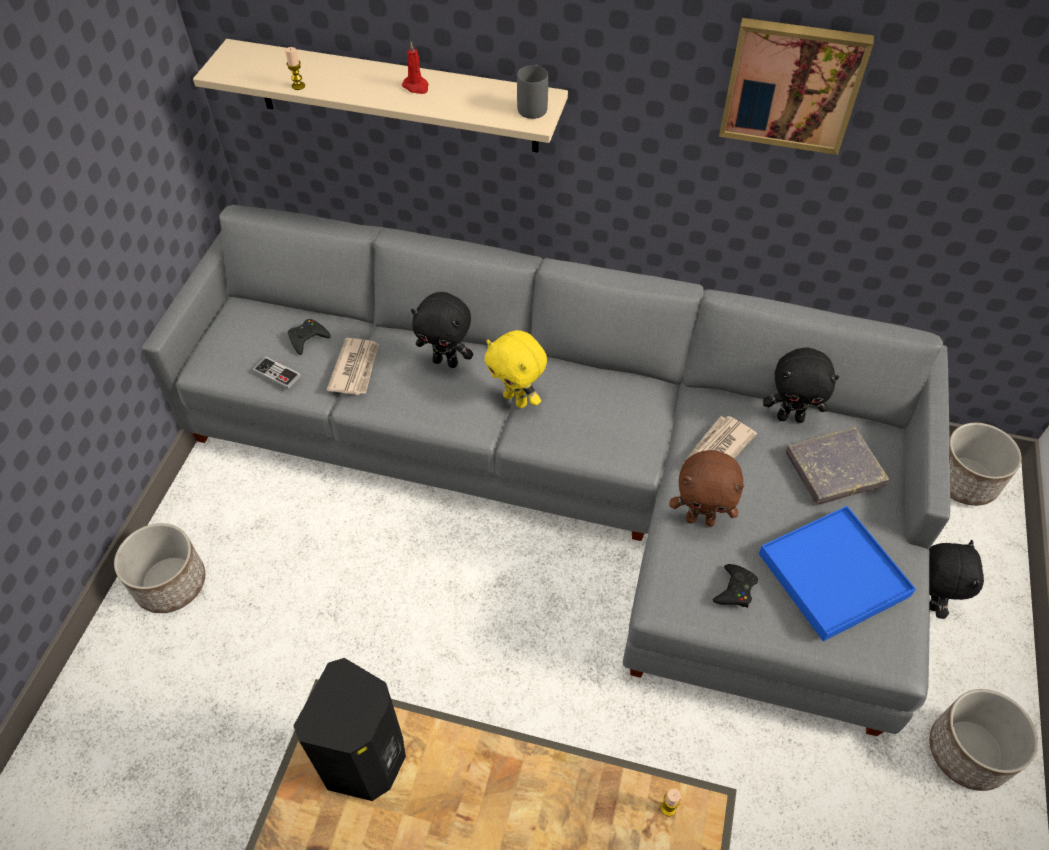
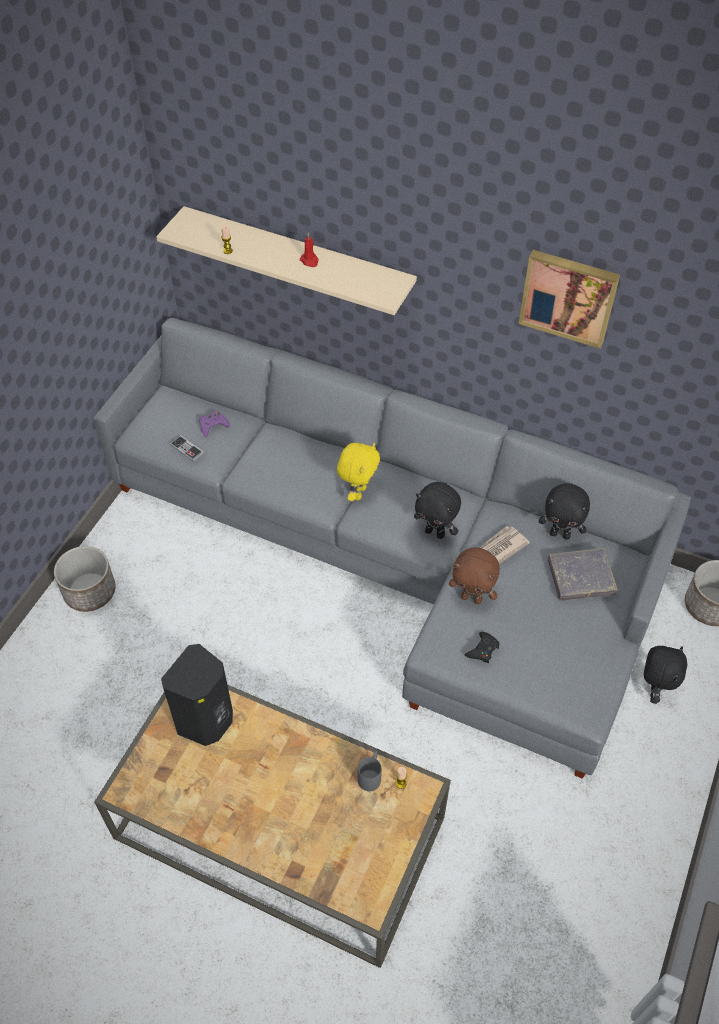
camera: 10 degrees right, 0 degrees up
(308, 339) = (213, 425): black game controller -> purple game controller
(355, 368) = (244, 452): newspaper -> none
(446, 361) = (311, 456): black plush toy -> black plush toy (435, 532)
(516, 399) = (358, 492): yellow plush toy -> yellow plush toy turned 120 degrees counterclockwise
(533, 105) = (388, 285): grey mug -> grey mug (371, 775)
(832, 574) = (556, 650): blue tray -> none
(967, 752) = (647, 801): planter -> none

